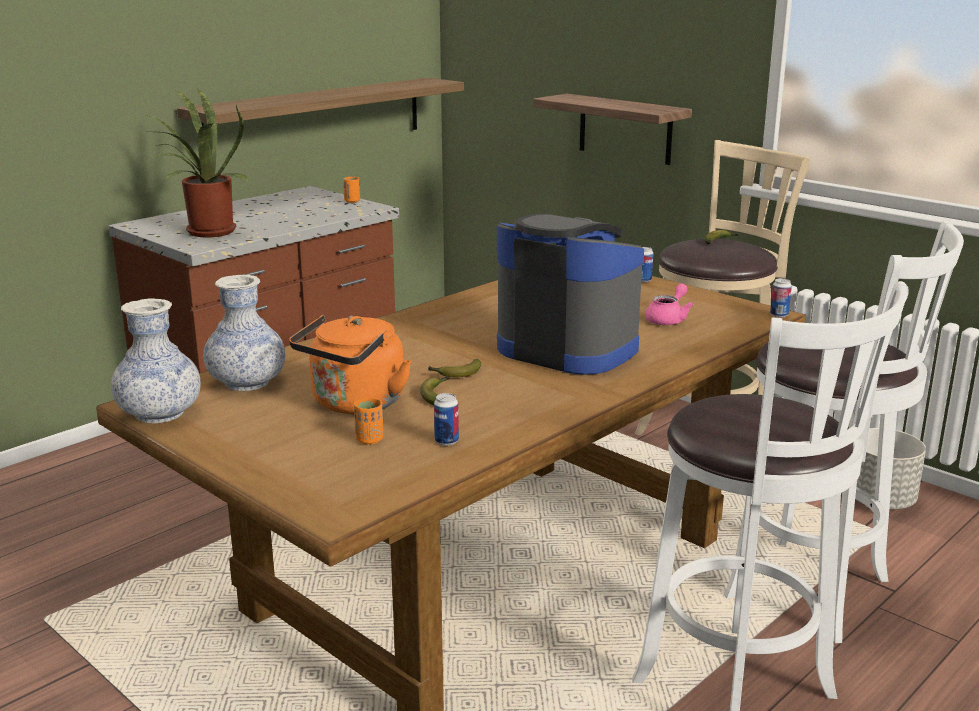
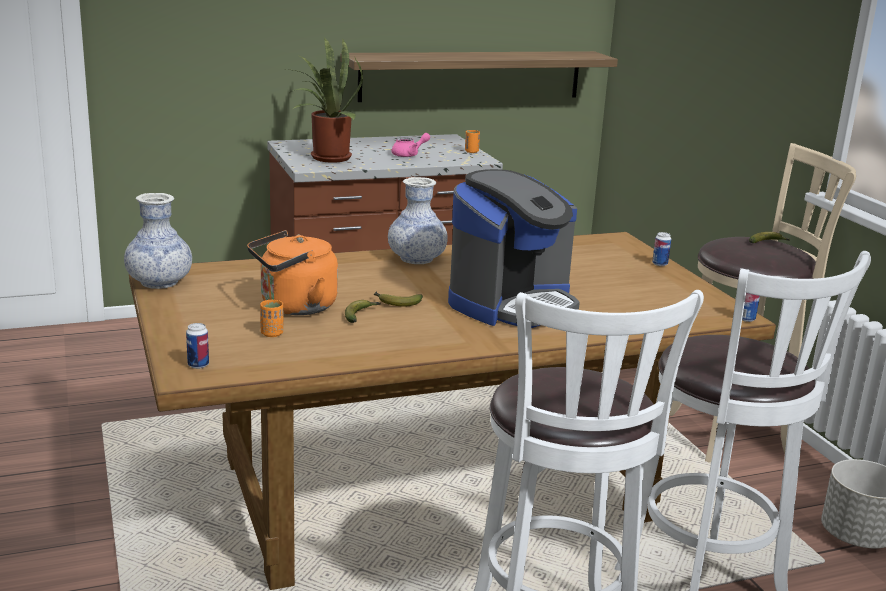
camera: 25 degrees right, 0 degrees up
(247, 383) = (241, 275): vase -> vase (416, 259)
(446, 441) = (323, 348): can -> can (198, 365)
(567, 348) = (512, 304): coffee machine -> coffee machine turned 75 degrees clockwise
(625, 129) = (731, 121): shelf -> none
(668, 319) = (634, 300): pink teapot -> pink teapot (409, 155)

